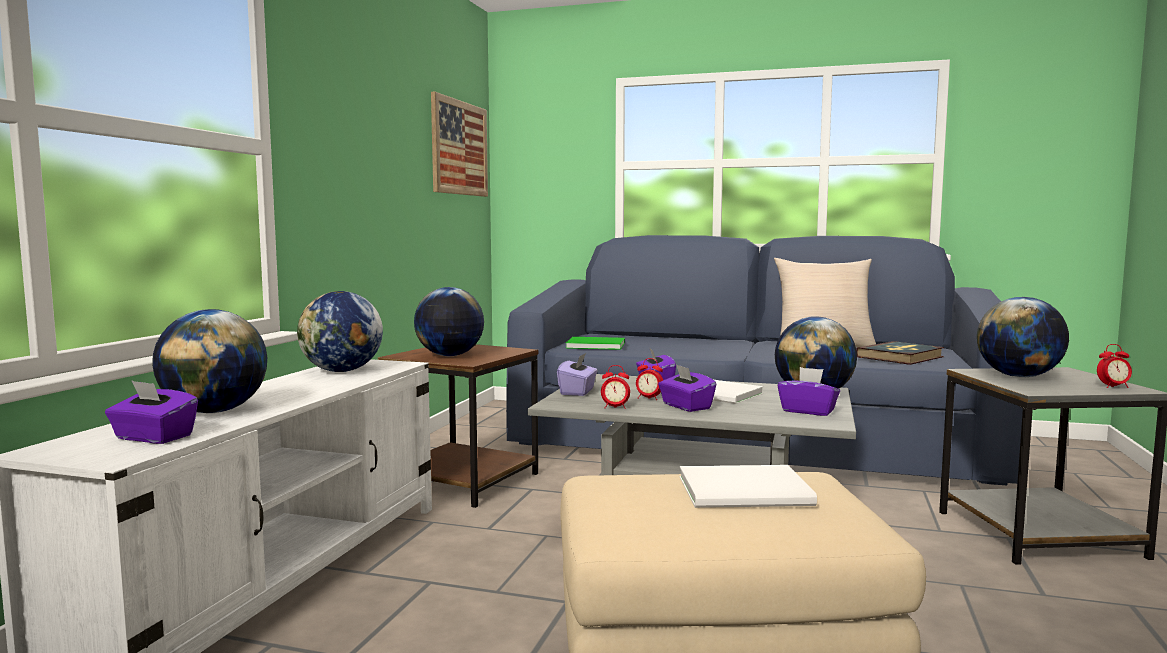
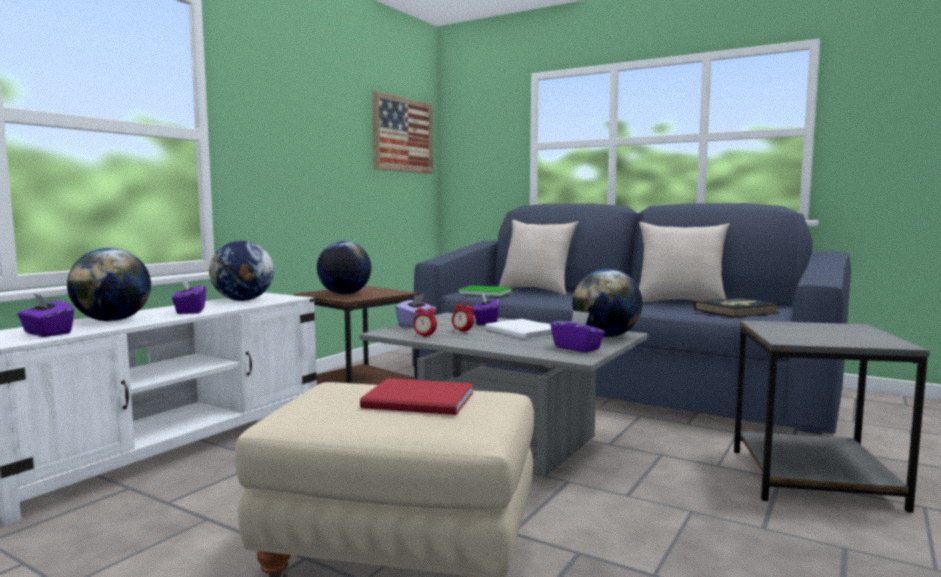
camera: 15 degrees right, 0 degrees up
(645, 339) = (536, 290): none -> beige pillow
(686, 406) = (481, 339): purple tissue box -> purple tissue box (190, 311)
(748, 492) = (421, 401): white book -> red book
(1019, 376) = (797, 329): globe -> none
(1113, 387) = (876, 342): alarm clock -> none

